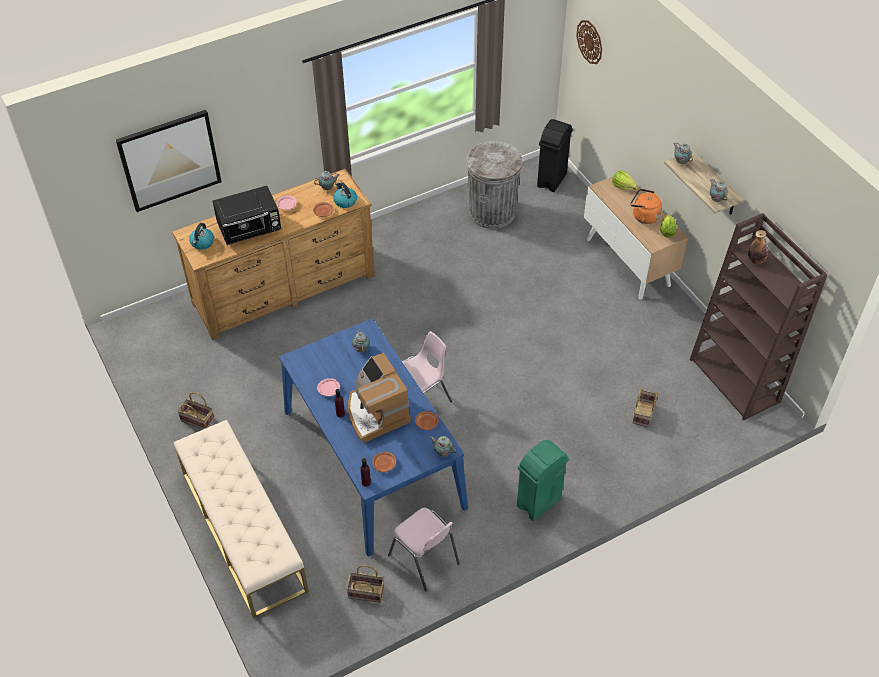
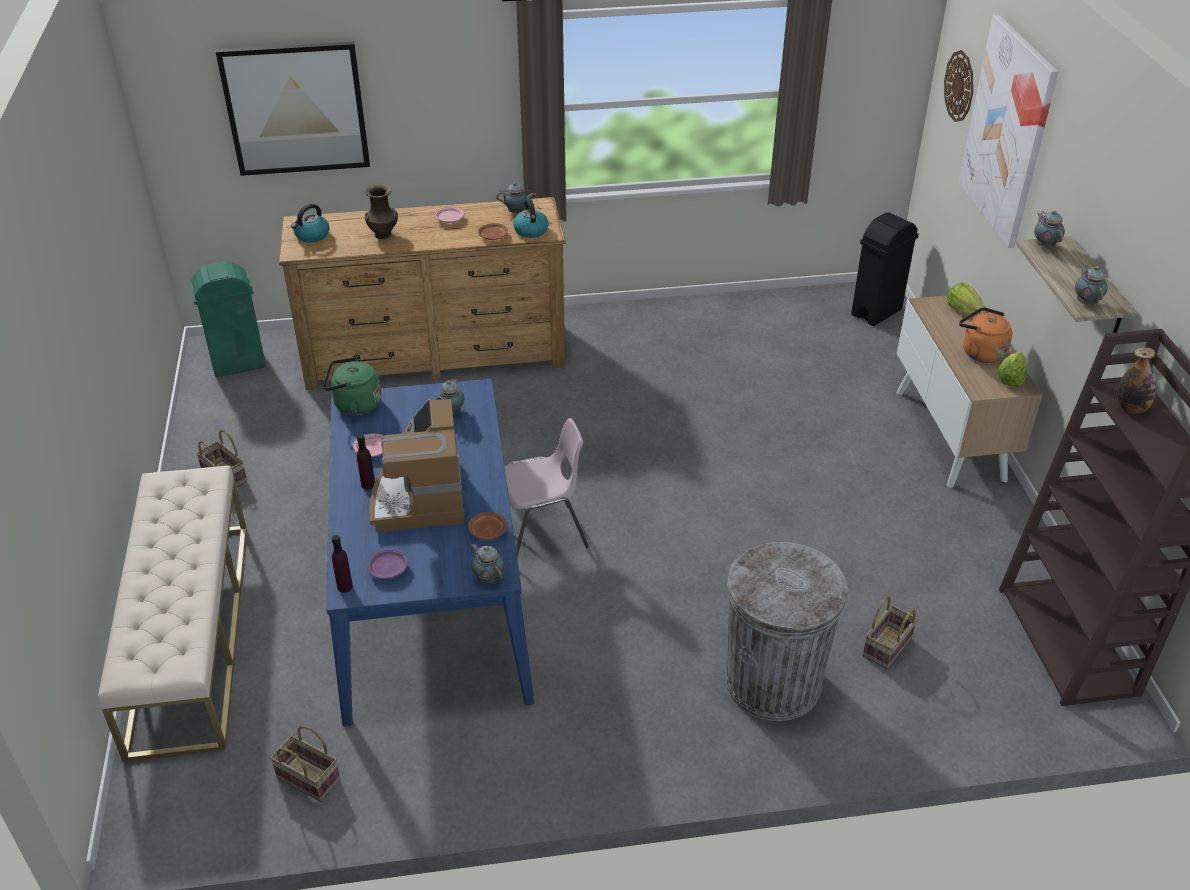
camera: 20 degrees right, 10 degrees down
(250, 229) = (384, 234): black microwave -> brown vase
(299, 361) = (354, 405): none -> green kettle
(384, 464) = (389, 569): brown plate -> purple plate
(424, 560) = (424, 759): pink chair -> none
(492, 212) = (771, 331): grey trash can -> grey trash can (773, 683)
(538, 503) = (649, 730): green trash can -> green trash can (238, 364)
(634, 79) = (1008, 131): none -> picture

